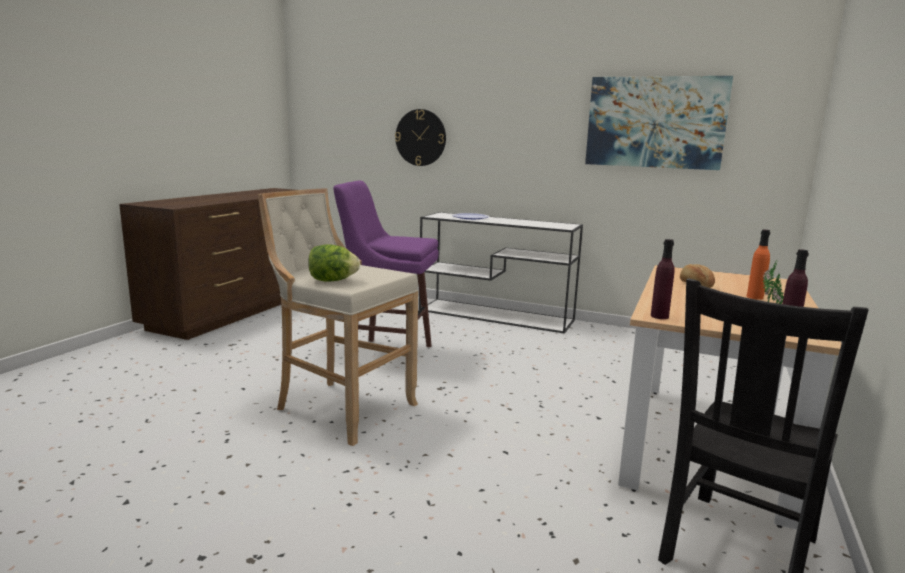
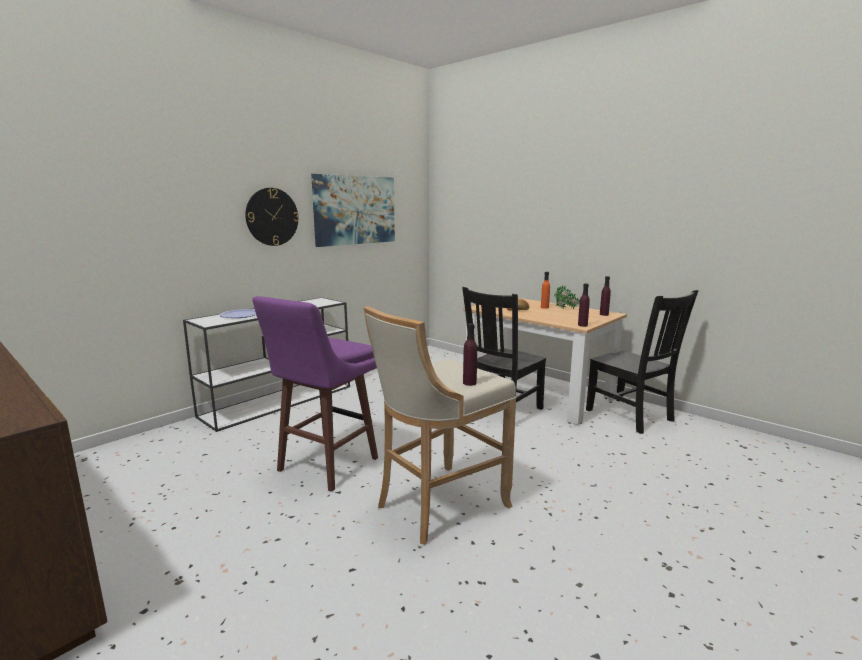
camera: 70 degrees left, 0 degrees up
(332, 281) = (469, 383): lettuce -> purple bottle
(420, 137) = (140, 237): wall clock -> wall clock (272, 217)
(599, 422) = (502, 412): none -> black chair

